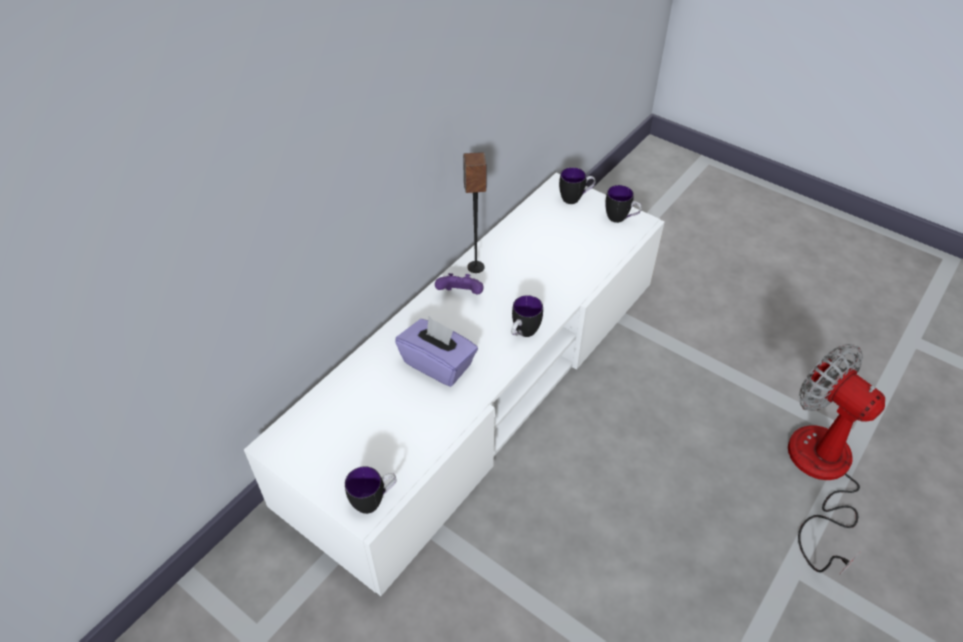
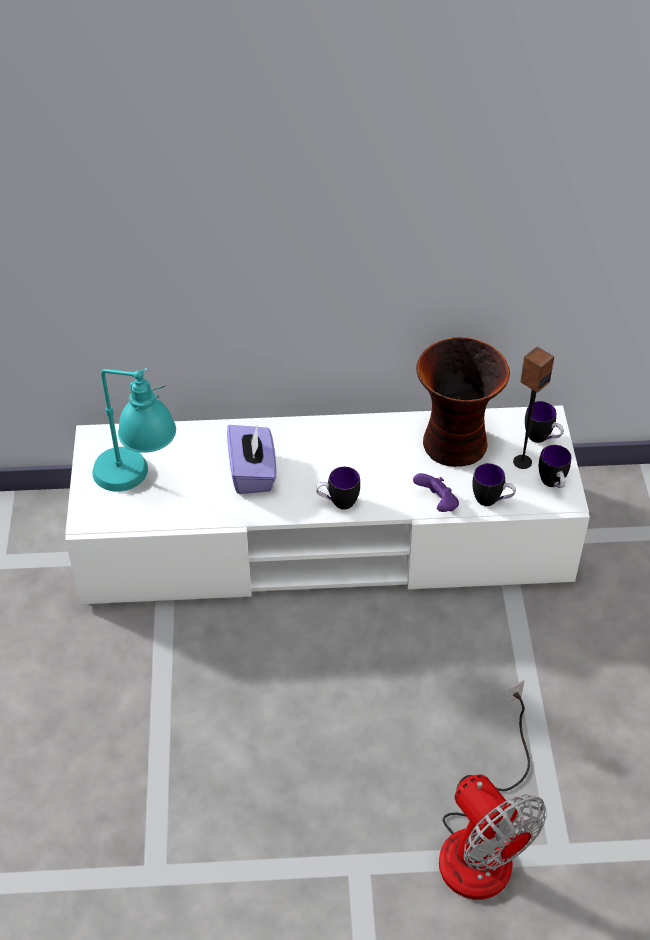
camera: 50 degrees right, 0 degrees up
(362, 444) = (139, 481): none -> turquoise table lamp
(374, 501) = (100, 519): mug -> mug (492, 501)
(460, 295) = (337, 440): purple game controller -> purple game controller (437, 504)
(475, 267) = (378, 428): speaker -> speaker (522, 461)
(536, 240) = (455, 445): none -> vase
(819, 474) = (482, 839): fan -> fan turned 135 degrees clockwise

